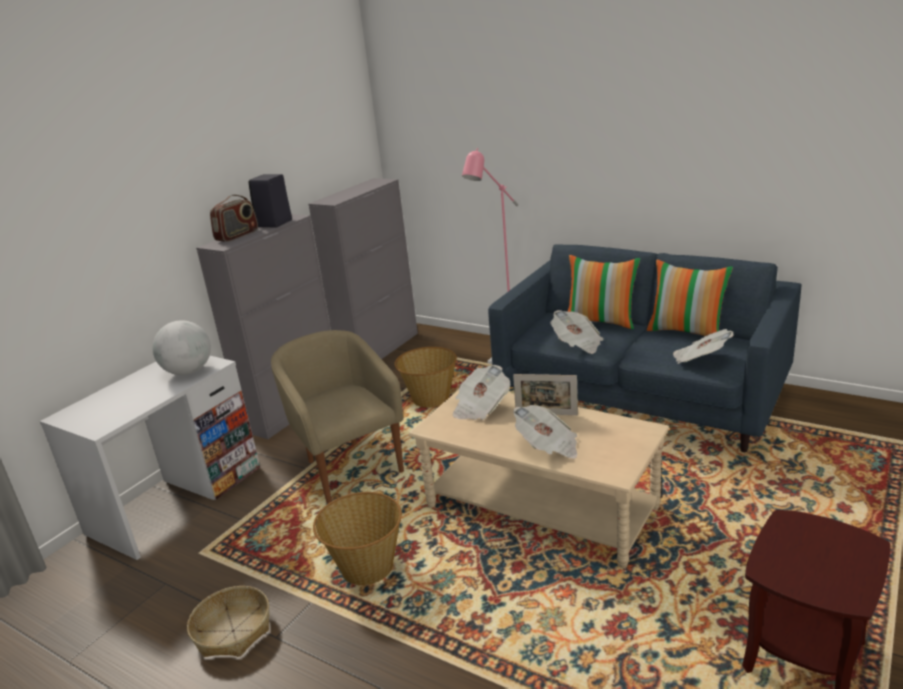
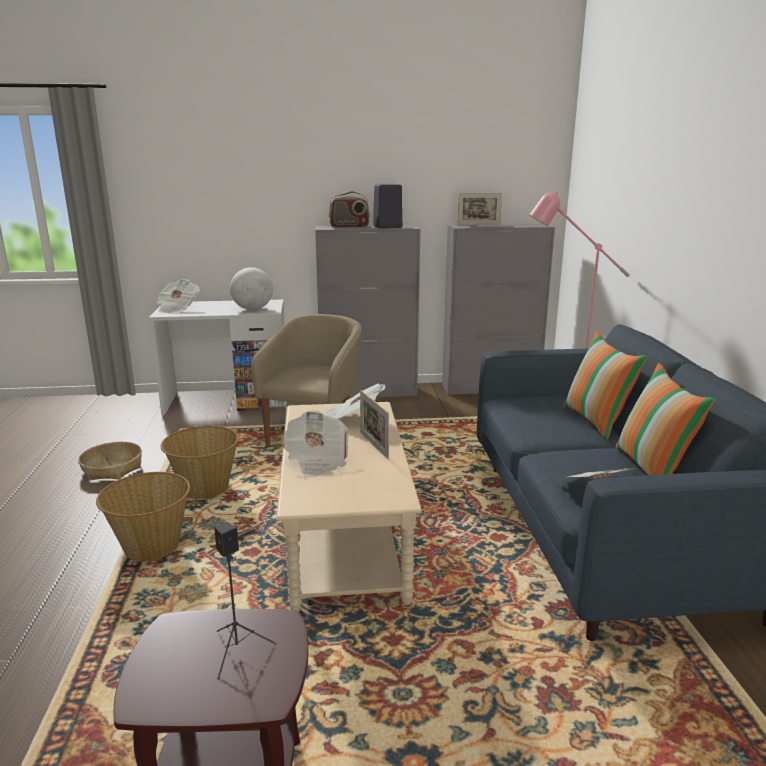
camera: 50 degrees right, 5 degrees down
(335, 195) = (478, 224): none -> picture frame
(430, 398) = (448, 432): basket -> basket (151, 546)
(577, 344) = (527, 423): newspaper -> newspaper (177, 308)
(810, 545) = (238, 650): none -> black speaker

